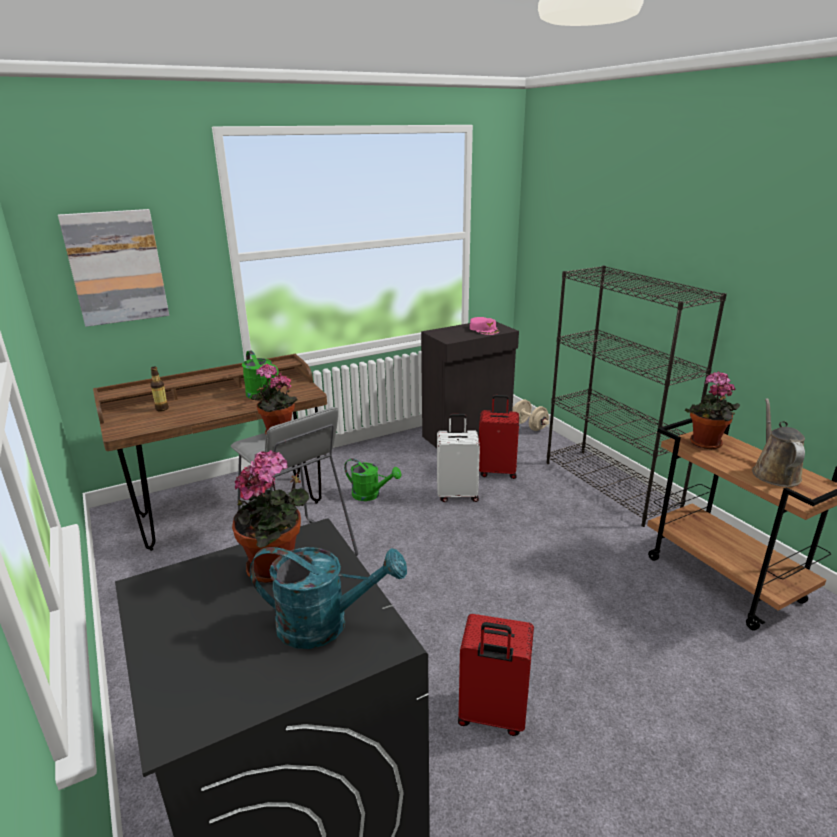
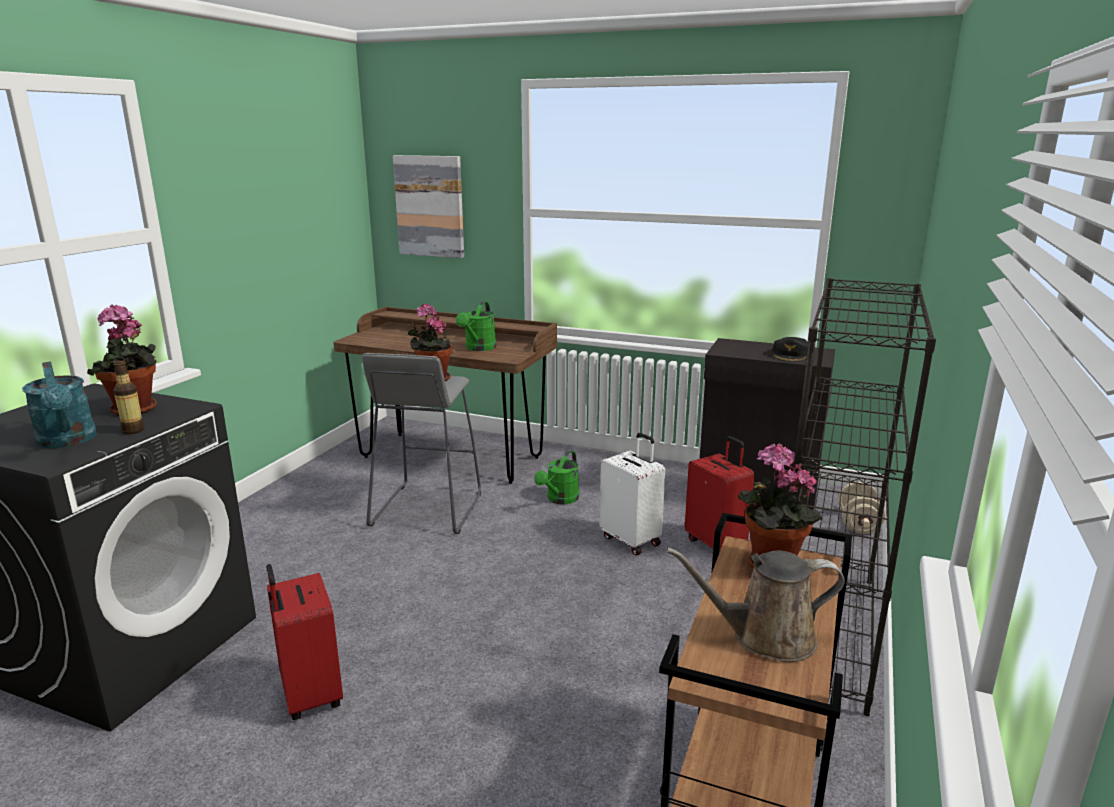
camera: 50 degrees right, 5 degrees down
(162, 409) = (404, 335): bottle -> bottle (133, 430)
(371, 495) = (560, 499): green watering can -> green watering can turned 45 degrees clockwise
(484, 329) = (791, 355): pink cap -> black cap
(774, 473) = (765, 637): brown watering can -> brown watering can turned 150 degrees counterclockwise

